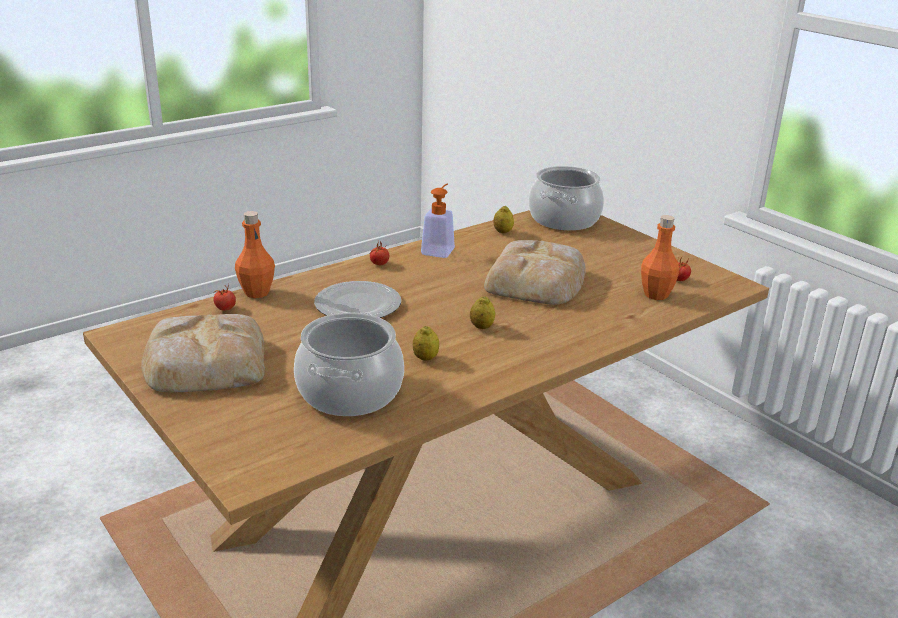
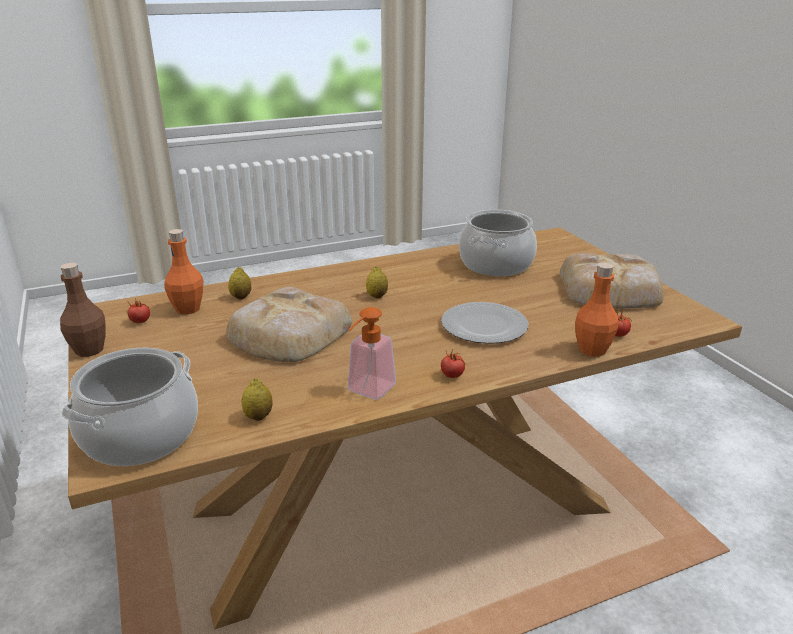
camera: 165 degrees left, 0 degrees up
(425, 358) = (435, 278): lemon -> lemon (241, 297)
(679, 256) = (89, 350): none -> brown bottle

